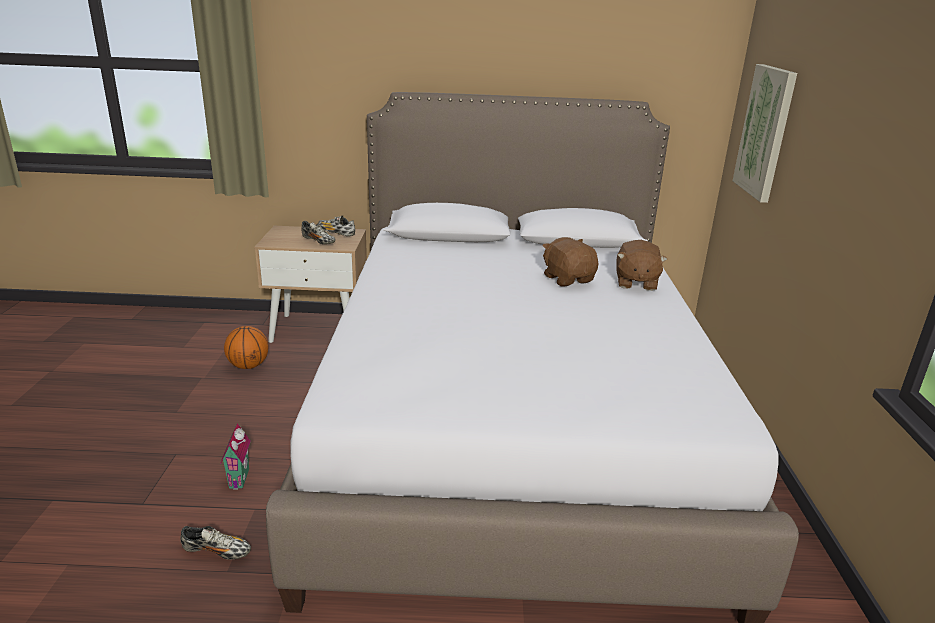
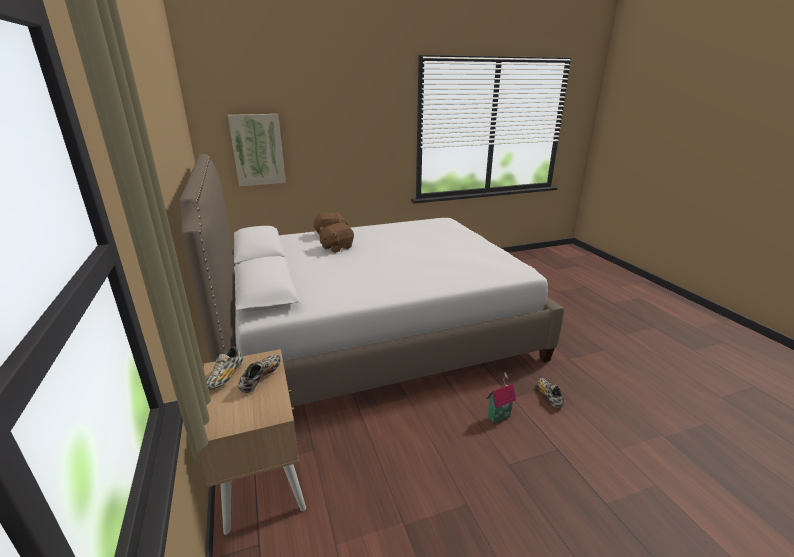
camera: 110 degrees left, 0 degrees up
(248, 366) = (363, 496): basketball -> none

